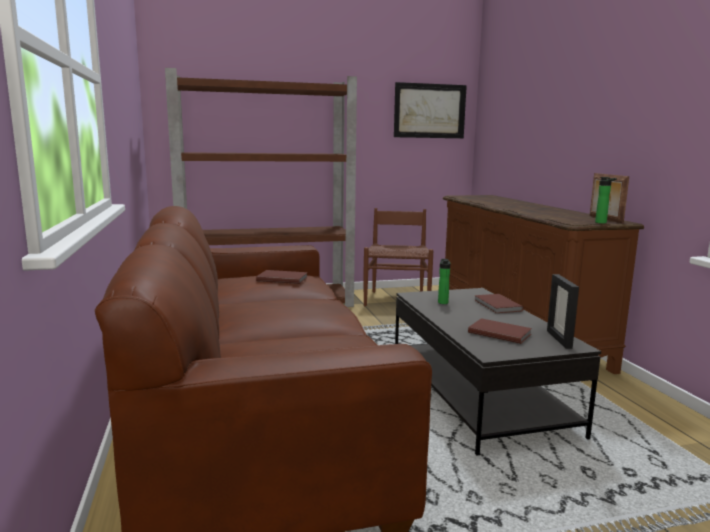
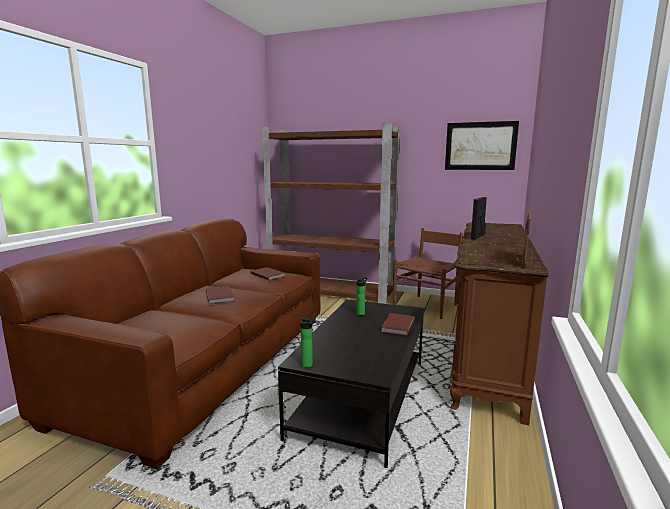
camera: 35 degrees right, 0 degrees up
(499, 333) = (343, 348): brown book -> brown book (220, 296)
(560, 339) = (379, 367): picture frame -> picture frame (478, 236)
(602, 222) = (501, 264): bottle -> bottle (308, 365)

